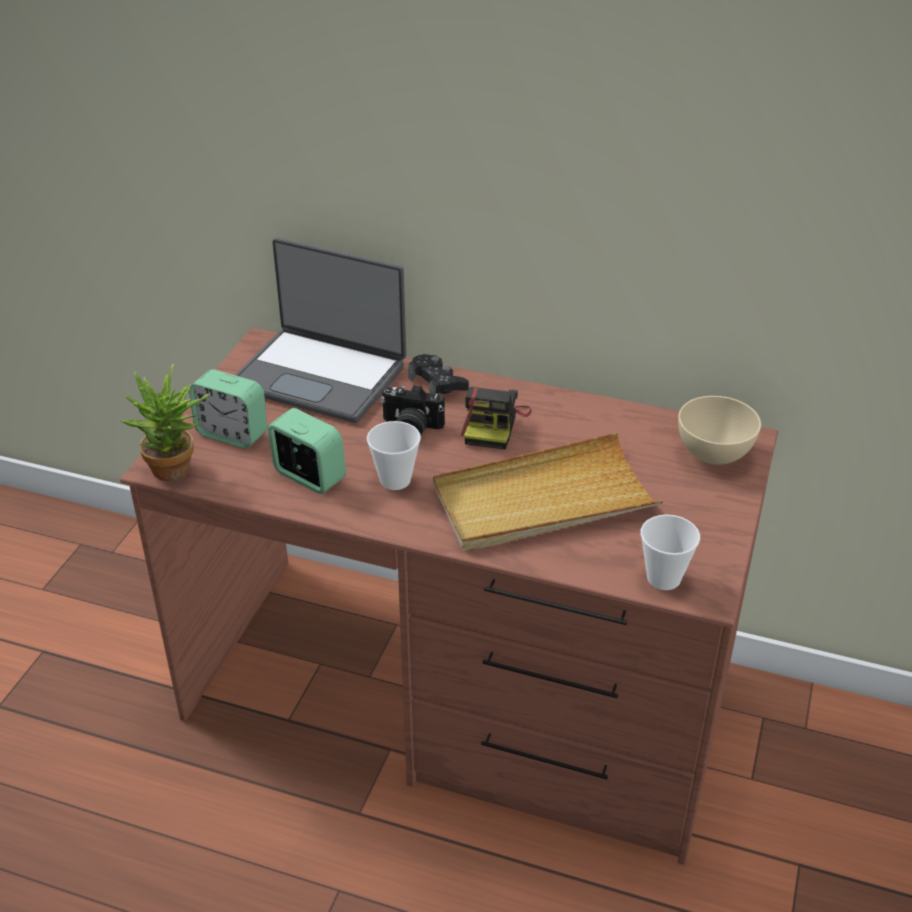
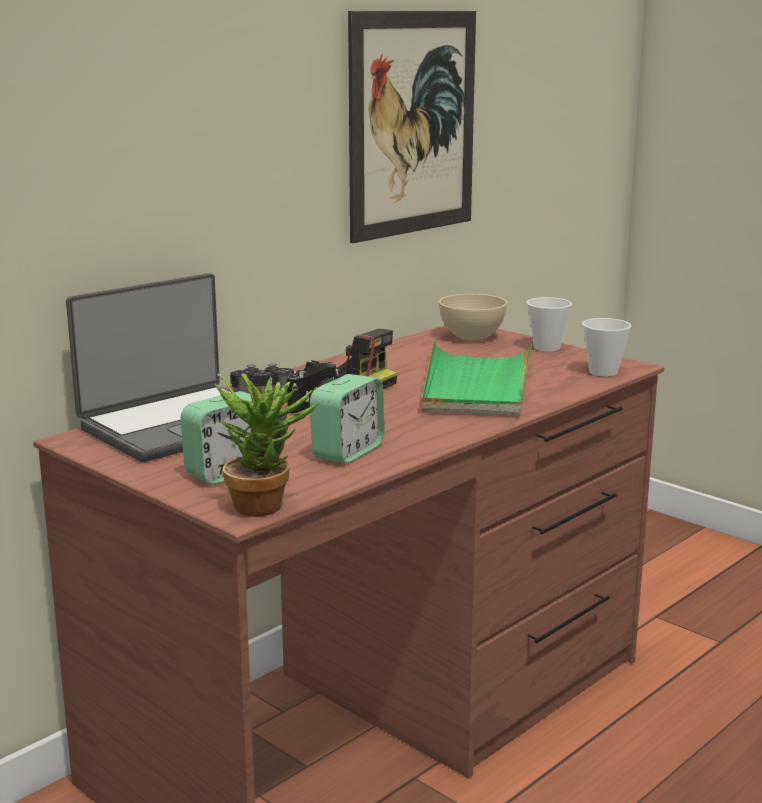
camera: 65 degrees left, 20 degrees down
(309, 476) = (348, 452): alarm clock -> alarm clock turned 150 degrees clockwise
(395, 480) = (393, 423): cup -> cup (546, 347)
(543, 500) = (476, 385): beige tray -> green tray
(737, 195) = (412, 124): none -> picture

